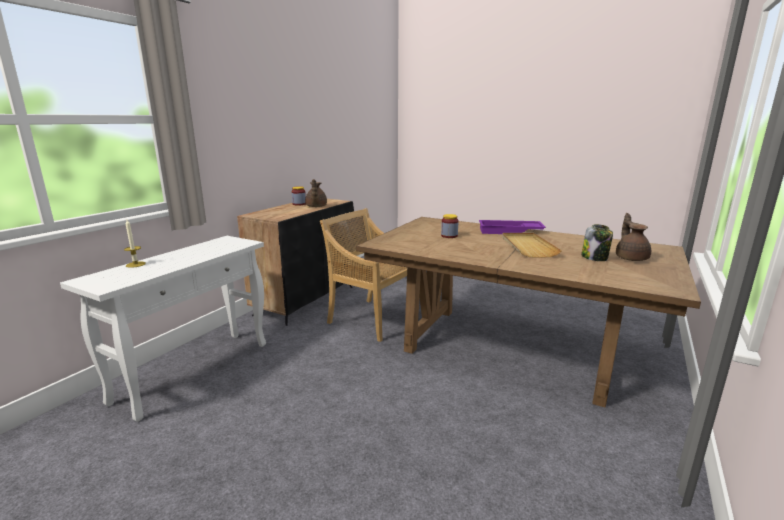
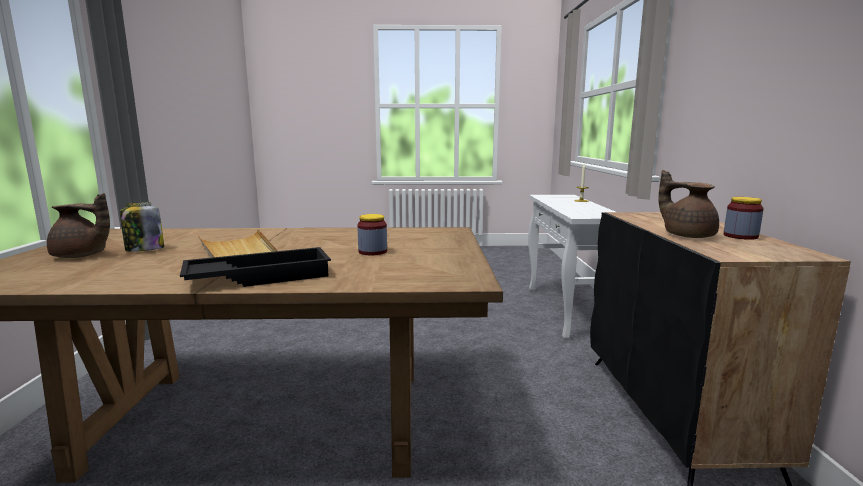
camera: 150 degrees right, 5 degrees down
(372, 319) = (513, 410): beige chair -> none
(510, 231) = (260, 276): purple tray -> black tray
(631, 258) = (81, 256): brown teapot -> brown teapot turned 60 degrees counterclockwise

